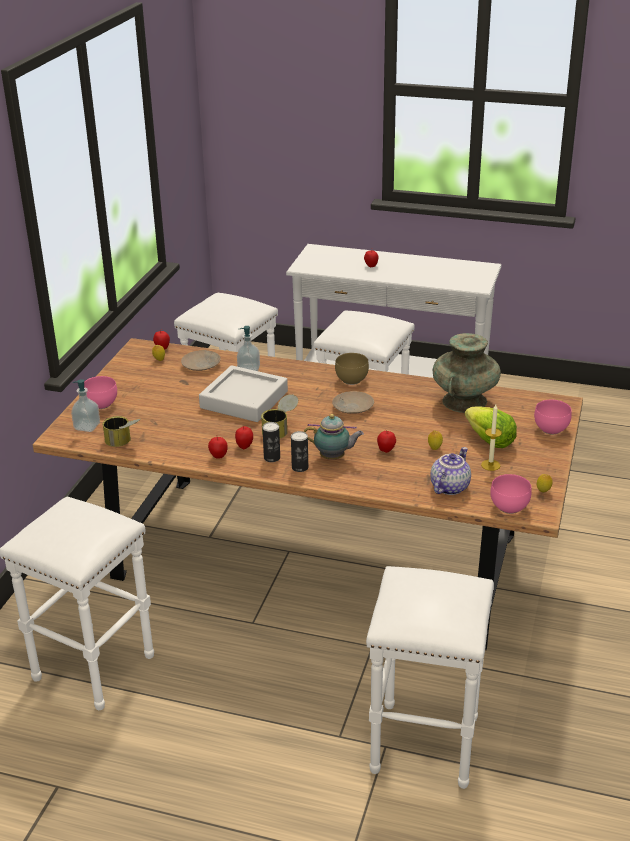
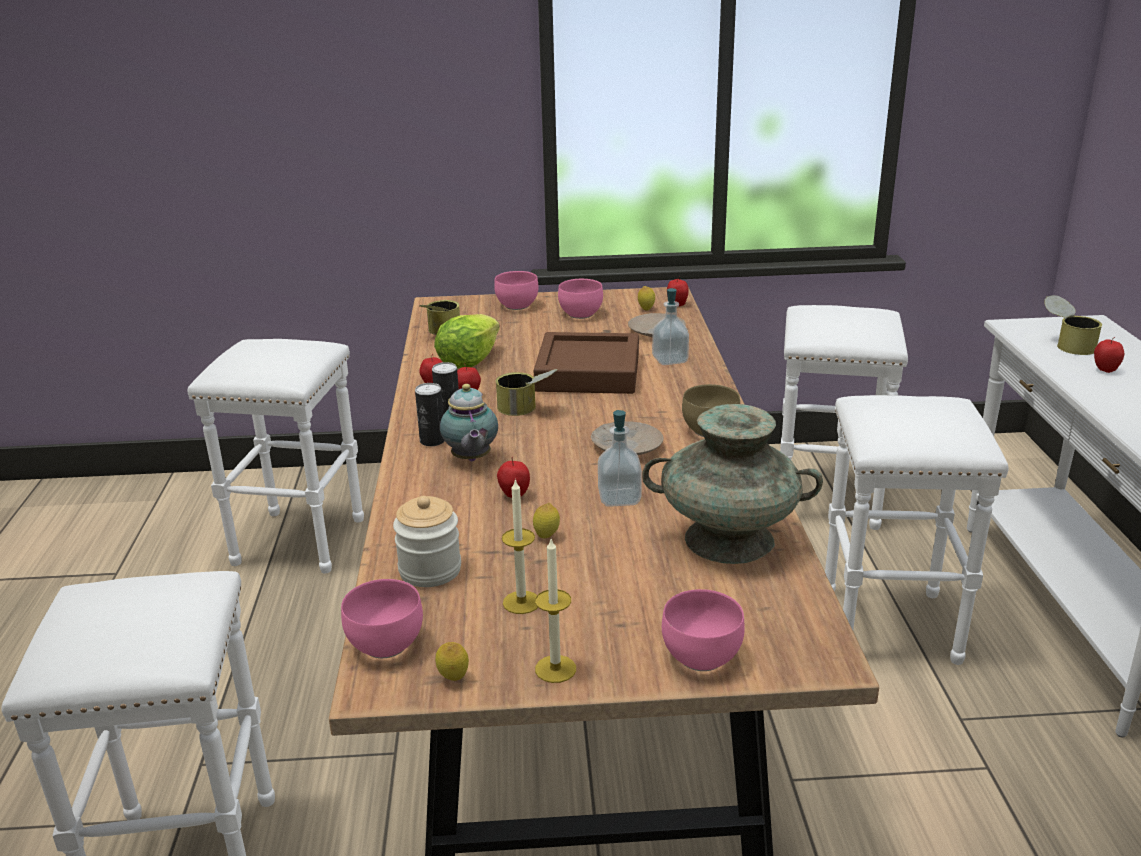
camera: 70 degrees right, 5 degrees down
(87, 426) = (464, 310): soap dispenser -> soap dispenser (619, 498)
(143, 383) = (582, 314): none -> pink bowl
(244, 400) = (588, 372): grey tray -> brown tray
(335, 263) = (1066, 344): none -> can
(449, 487) = (430, 570): teapot -> jar
(489, 441) = (605, 589): lettuce -> lettuce (468, 361)
(545, 465) = (555, 669): none -> candle

